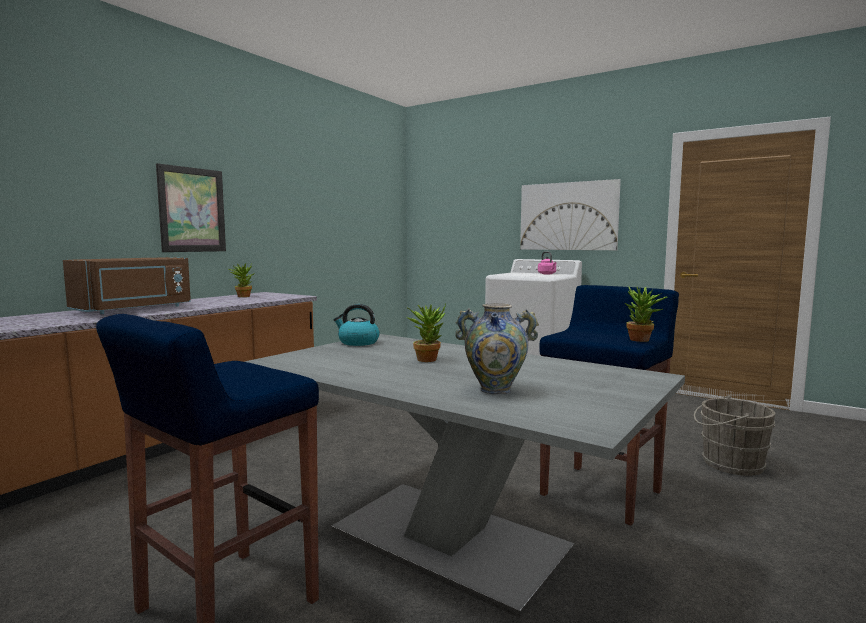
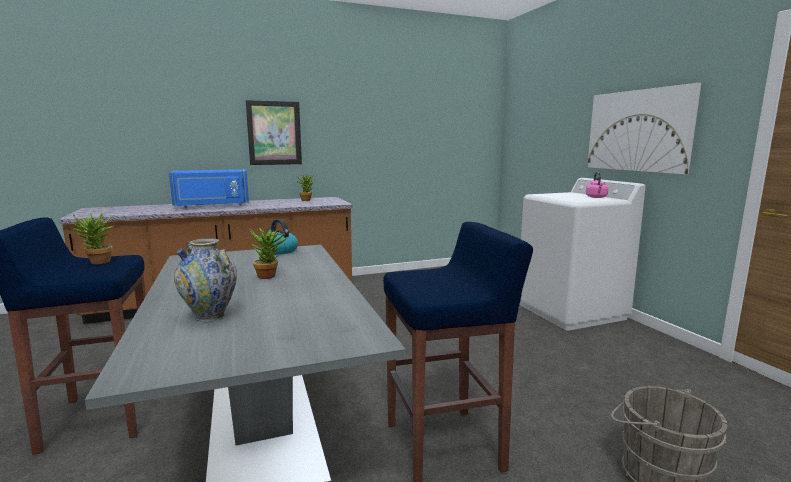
camera: 35 degrees right, 5 degrees up
(135, 309) = (212, 206): brown microwave -> blue microwave
(643, 340) = (453, 296): potted plant -> potted plant (98, 263)

